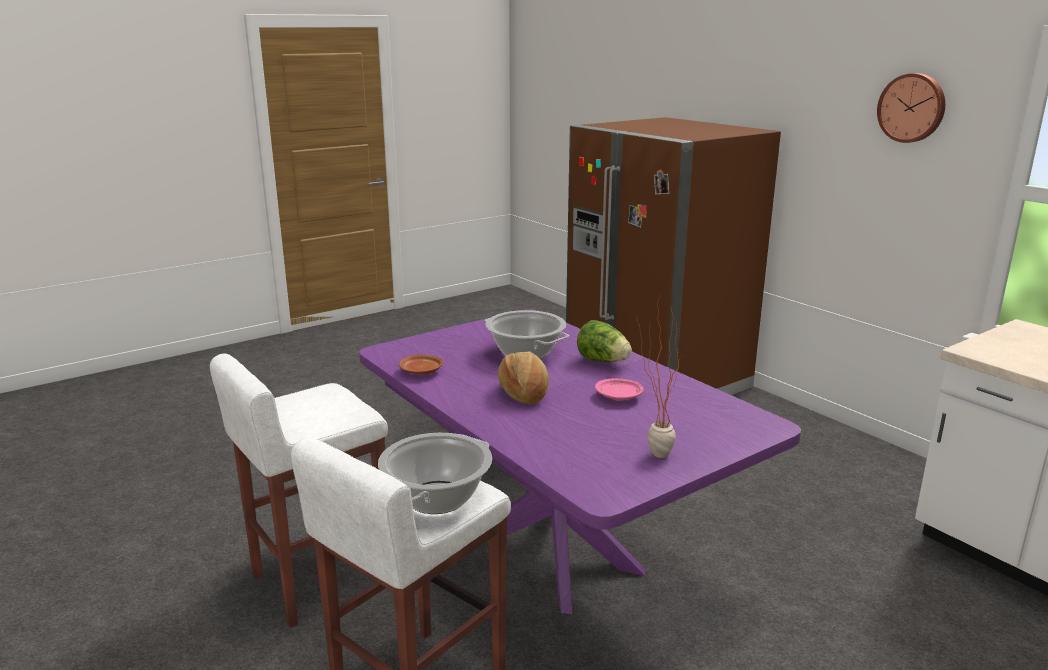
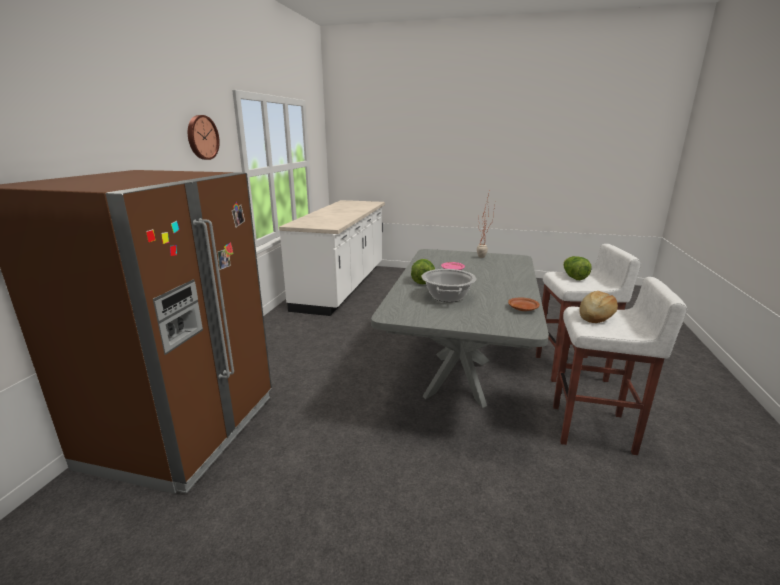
camera: 130 degrees left, 0 degrees up
(437, 497) = (573, 277): cooking pot -> lettuce
(524, 392) = (487, 283): bread -> bread (595, 316)
(555, 552) = (459, 377): purple dining table -> grey dining table

